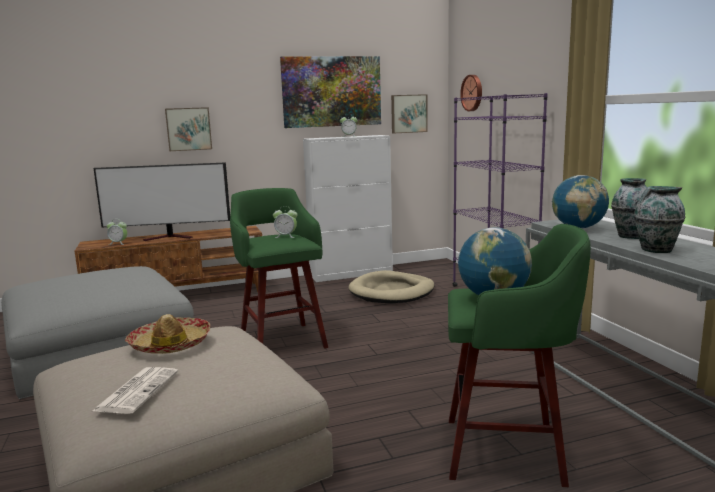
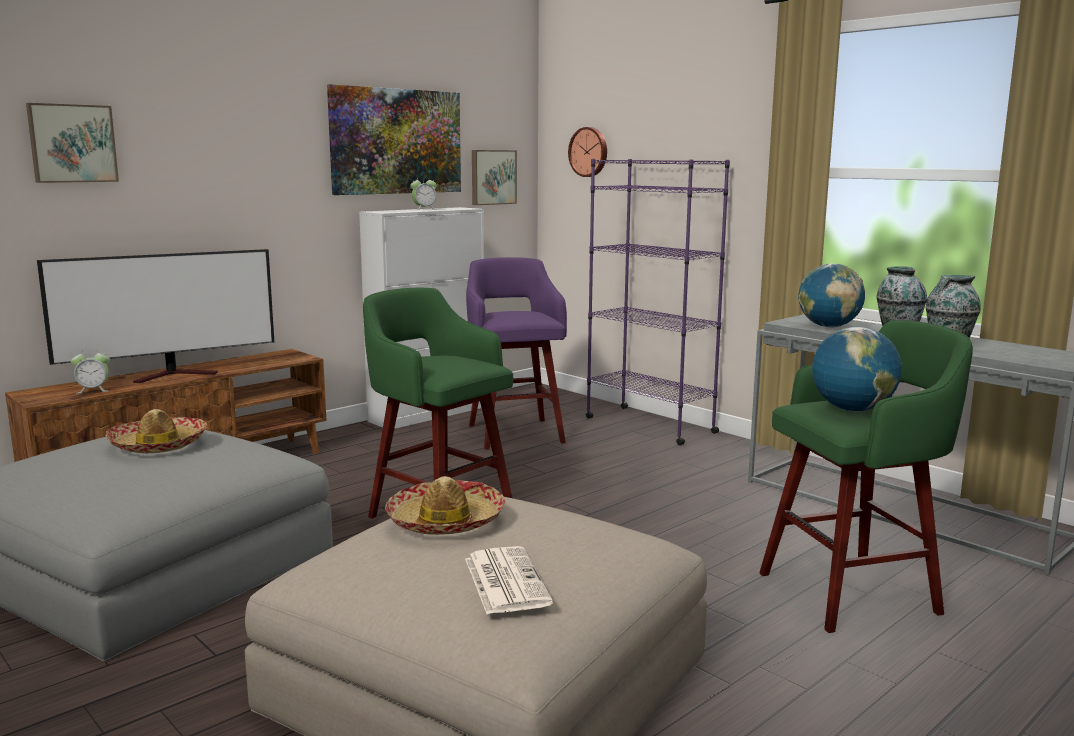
camera: 25 degrees left, 0 degrees up
(107, 278) = (158, 445): none -> hat
(188, 129) = (190, 194): picture -> picture (72, 143)
(286, 236) = (451, 358): alarm clock -> none
(392, 292) = (515, 432): beige dog bed -> purple stool

